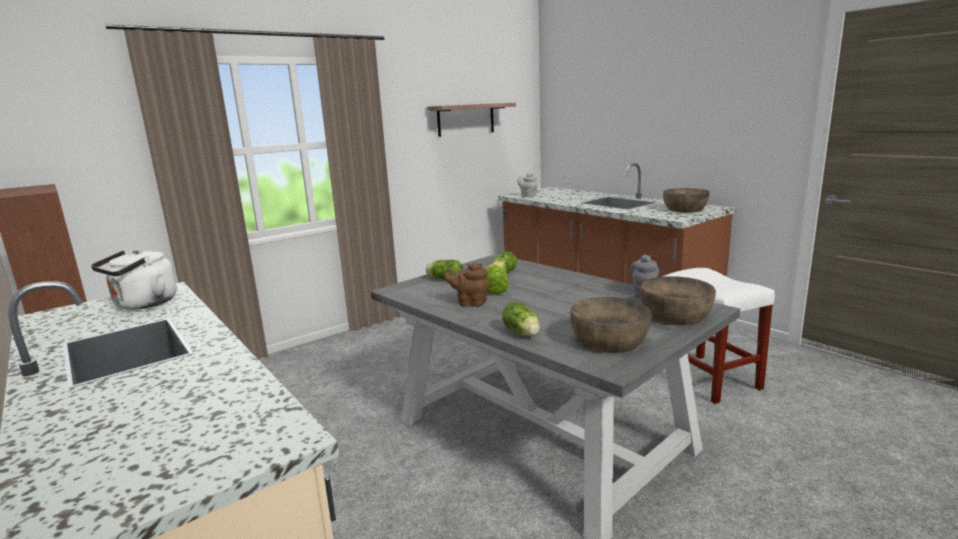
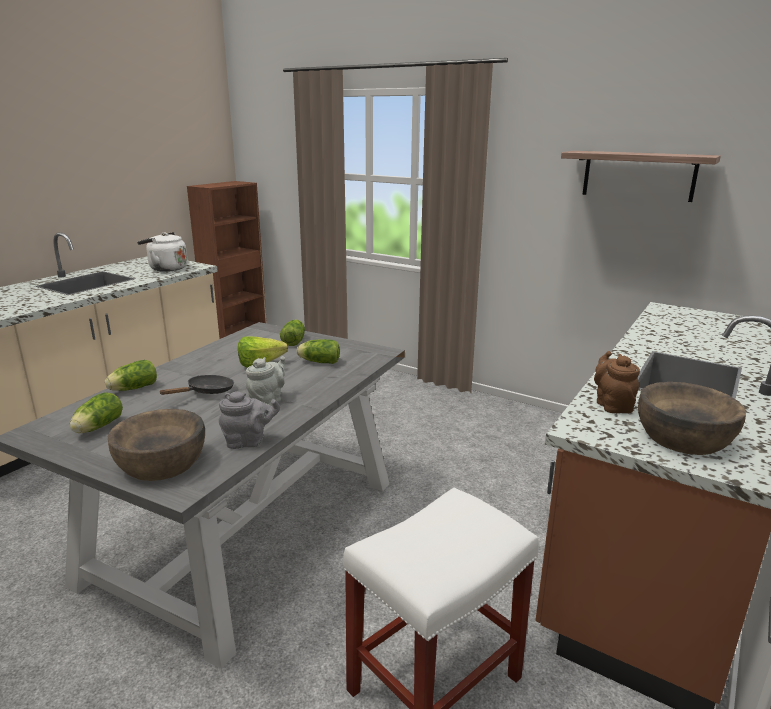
camera: 70 degrees right, 5 degrees up
(470, 303) = (221, 359): brown teapot -> brown teapot (612, 405)
(527, 195) = (671, 316): grey teapot -> grey teapot (268, 401)
(546, 306) = (207, 392): none -> black frying pan
(609, 341) = (97, 427): brown bowl -> lettuce

